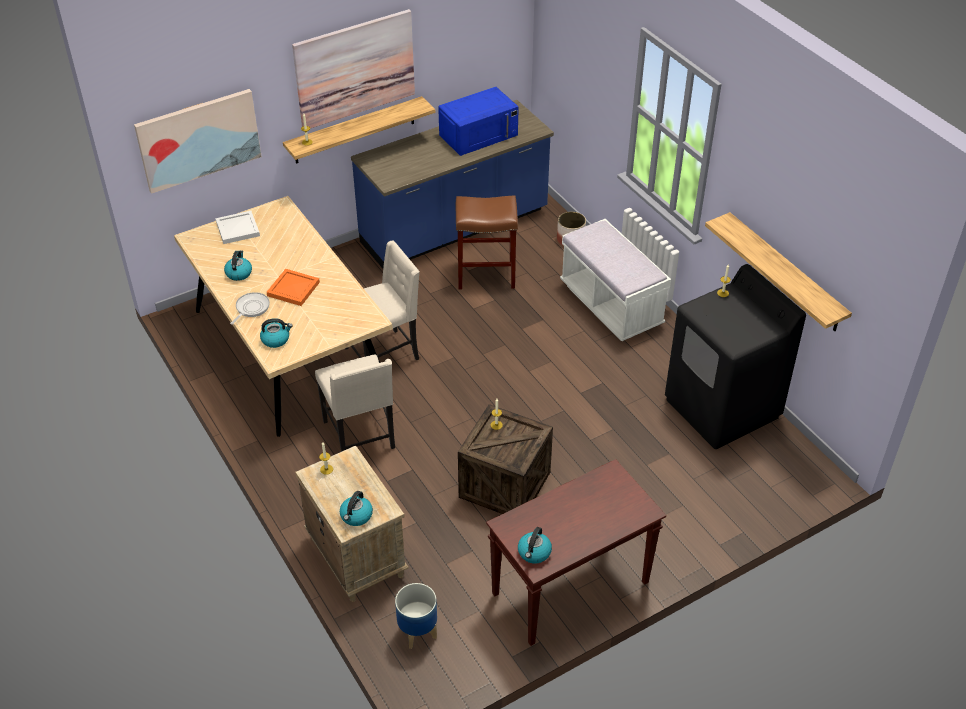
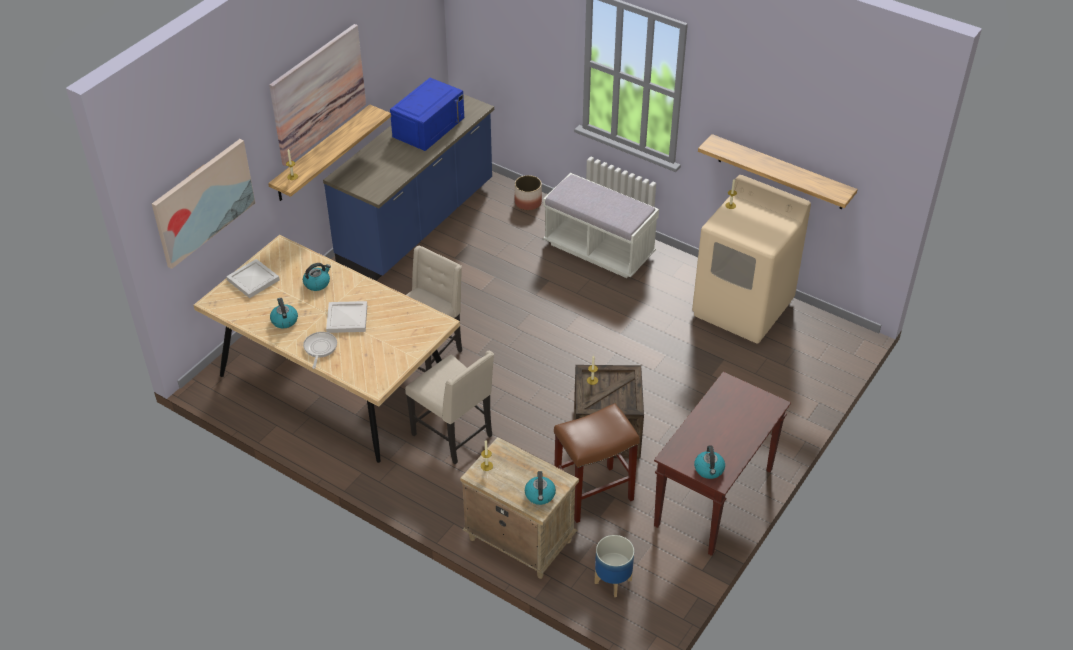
camera: 25 degrees left, 0 degrees up
(276, 339) = (363, 369): kettle -> kettle (317, 283)
(293, 289) = (347, 319): orange tray -> white tray
(487, 274) = (474, 256): brown stool -> brown stool (594, 493)
(722, 408) = (743, 308): black washing machine -> beige washing machine

